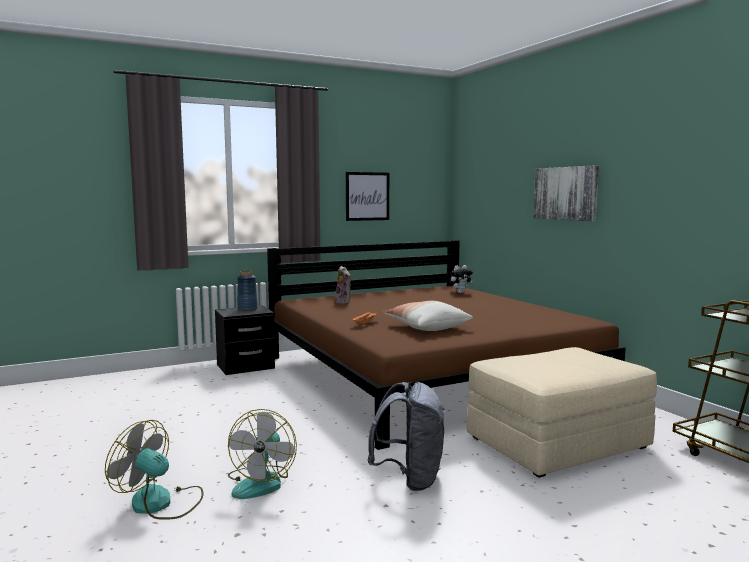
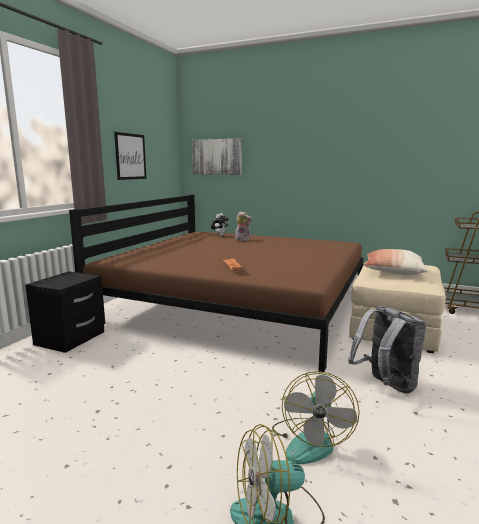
camera: 40 degrees left, 5 degrees up
(247, 309) = (65, 278): blue vase -> none
(261, 482) = (310, 441): fan -> fan turned 45 degrees clockwise
(344, 302) = (158, 255): plush toy -> plush toy (243, 239)
(427, 327) = (280, 264): pillow -> pillow (393, 272)
(566, 193) = (306, 154): picture -> picture (217, 157)

